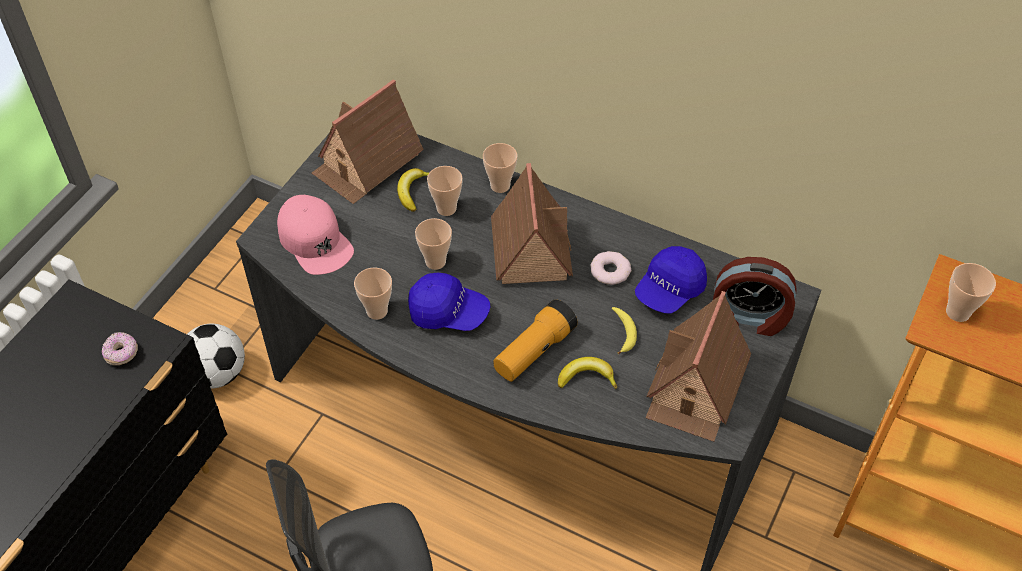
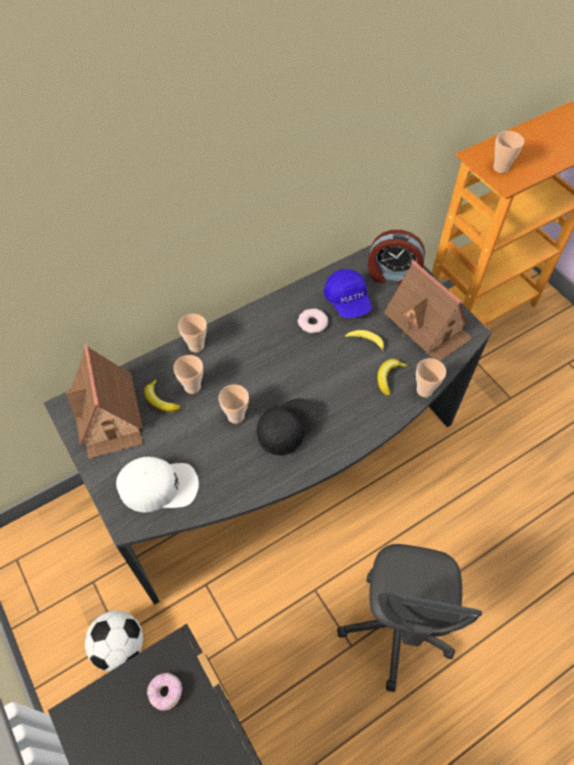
camera: 60 degrees left, 5 degrees up
(315, 240) = (159, 486): pink cap -> white cap
(377, 311) = (255, 474): cup -> cup (424, 390)
(448, 312) = (286, 429): blue cap -> black cap
(530, 247) = (262, 355): toy house -> none
(534, 351) = (350, 395): flashlight -> none
(749, 318) = (393, 276): alarm clock -> alarm clock turned 60 degrees clockwise

